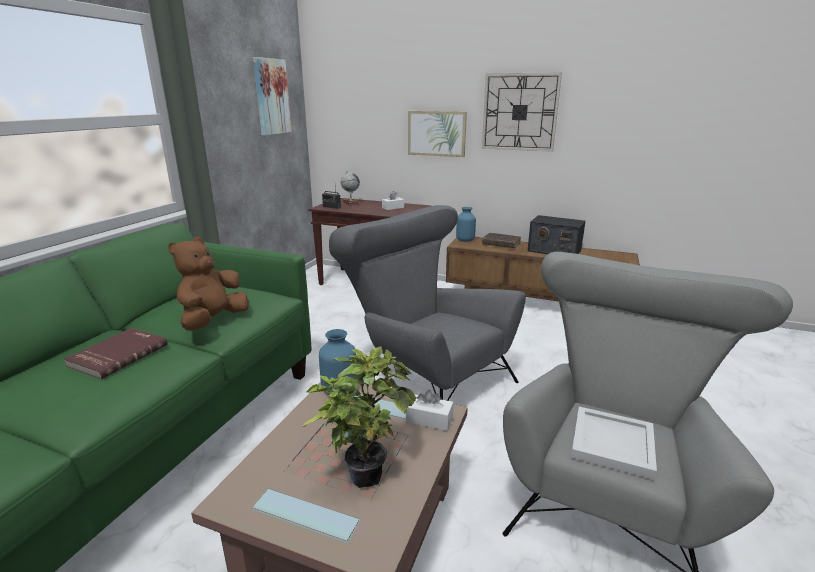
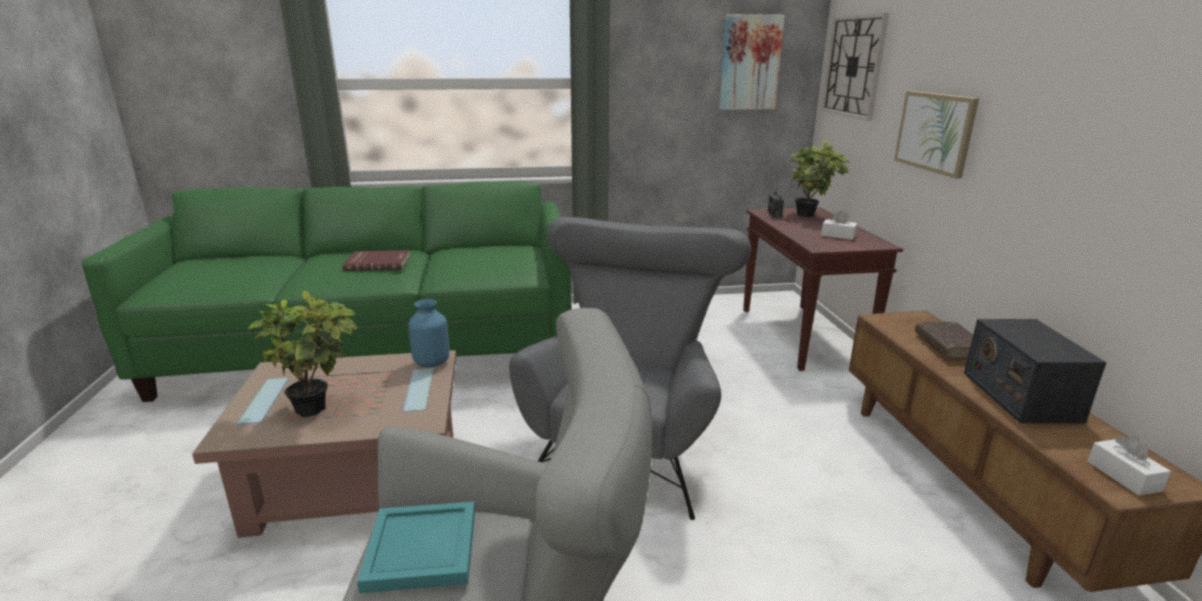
camera: 60 degrees right, 0 degrees up
(213, 321) = (454, 269): brown plush toy -> none
(351, 203) = (810, 216): globe -> potted plant
(429, 419) = (407, 417): white tissue box -> white tissue box (1123, 476)
(465, 240) = (910, 319): blue vase -> none
(519, 112) = (1057, 107): wall clock -> wall clock (854, 66)
(611, 443) = (423, 548): white tray -> turquoise tray

